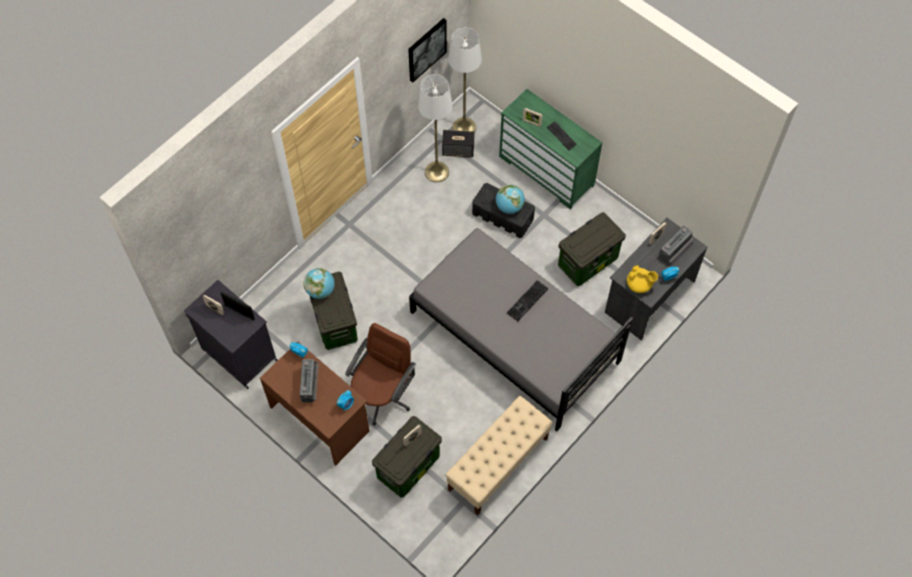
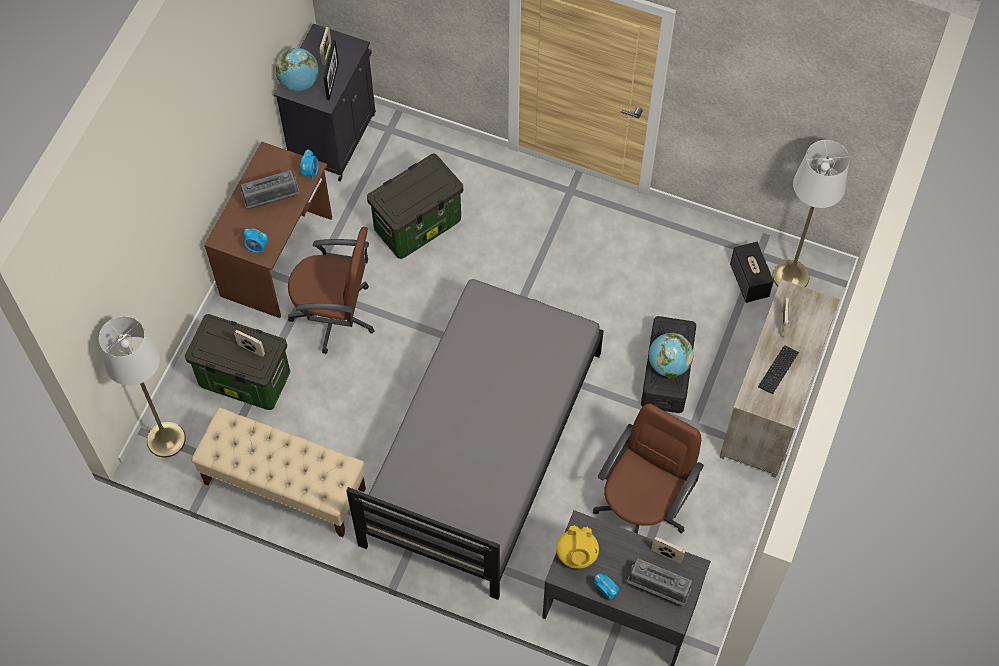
camera: 70 degrees right, 0 degrees up
(320, 290) = (425, 173): globe -> globe (299, 82)
(426, 49) = (795, 124): picture -> none
(436, 171) = (701, 266): white floor lamp -> white floor lamp (166, 439)
(527, 302) = (504, 423): keyboard -> none
(547, 170) = (770, 406): green dresser -> beige dresser
(588, 261) = (642, 507): storage box -> brown office chair

